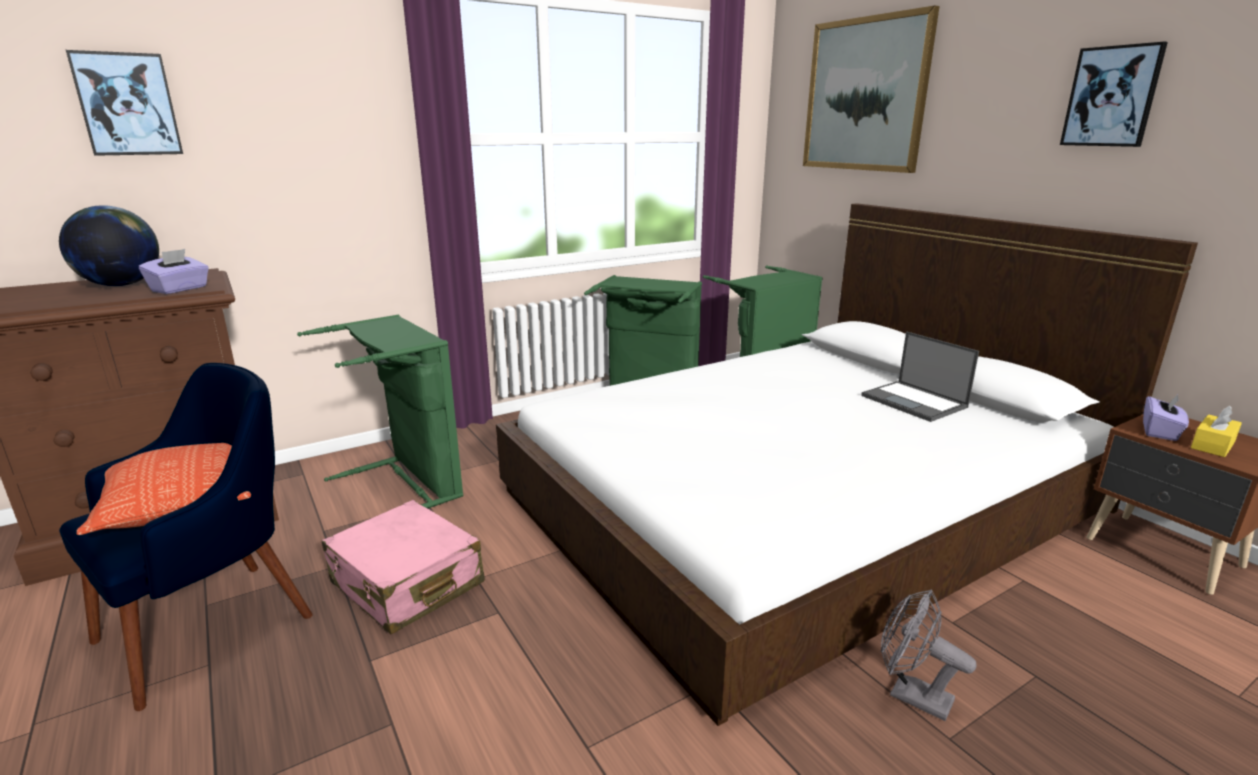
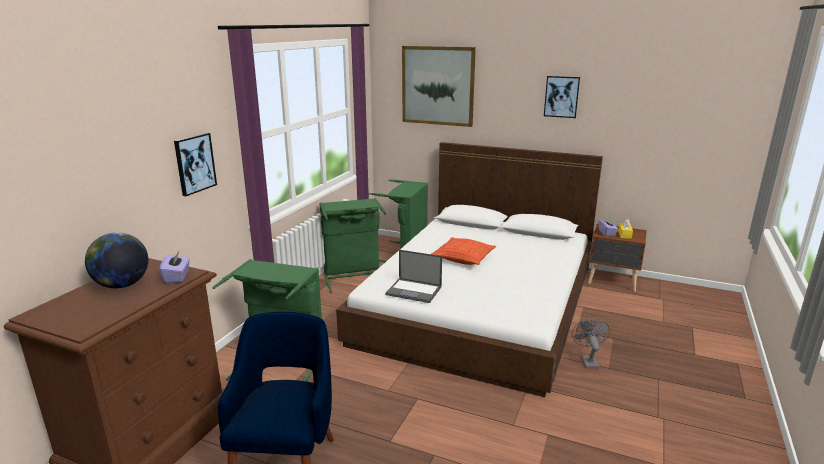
camera: 35 degrees left, 0 degrees up
(127, 104) = (90, 158): picture -> picture (194, 163)
(181, 504) = (280, 398): orange pillow -> orange pillow (464, 259)
(407, 583) = (358, 406): pink suitcase -> none
(911, 695) = (588, 360): grey fan -> grey fan turned 90 degrees clockwise
(915, 402) = (514, 242): laptop -> laptop (414, 291)

